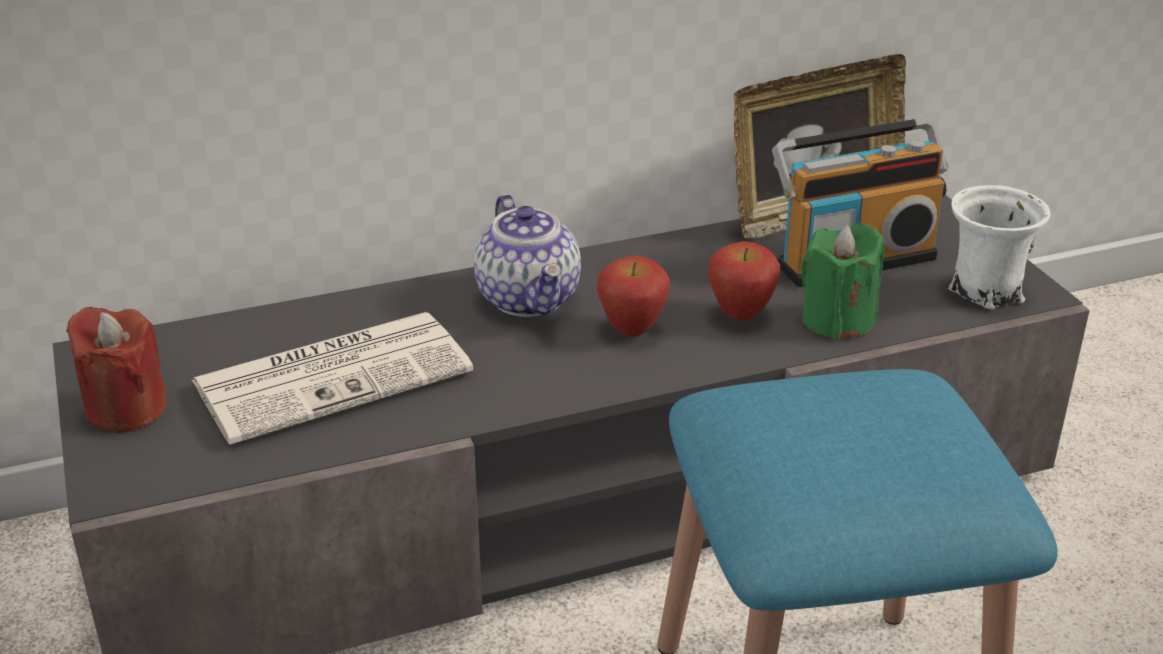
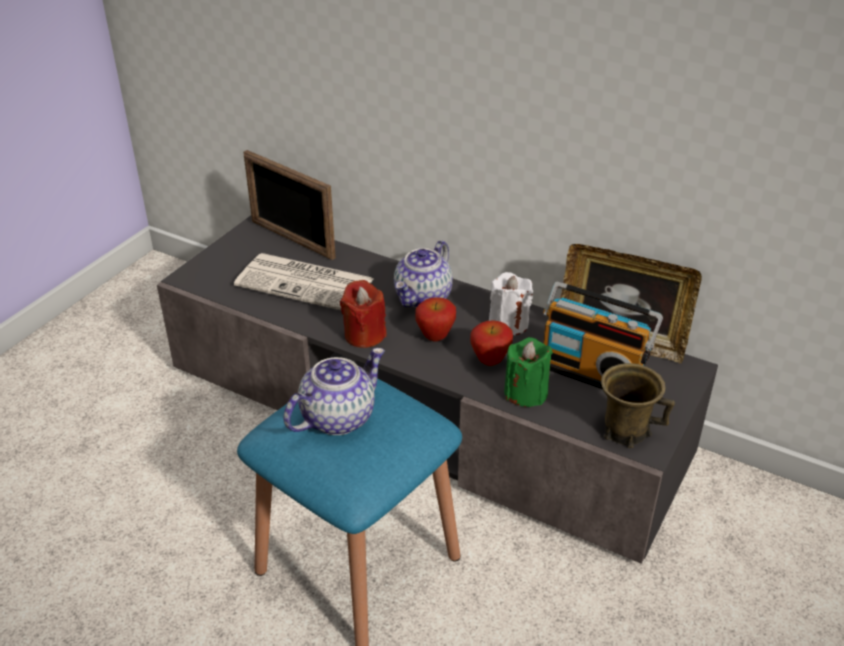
camera: 50 degrees right, 5 degrees up
(126, 409) = (232, 252): red candle -> red candle (364, 335)
(197, 339) = (292, 239): none -> picture frame
(680, 266) = (508, 324): none -> white candle
(833, 440) = (337, 417): none -> teapot
(985, 290) = (625, 430): white mug -> brown mug

